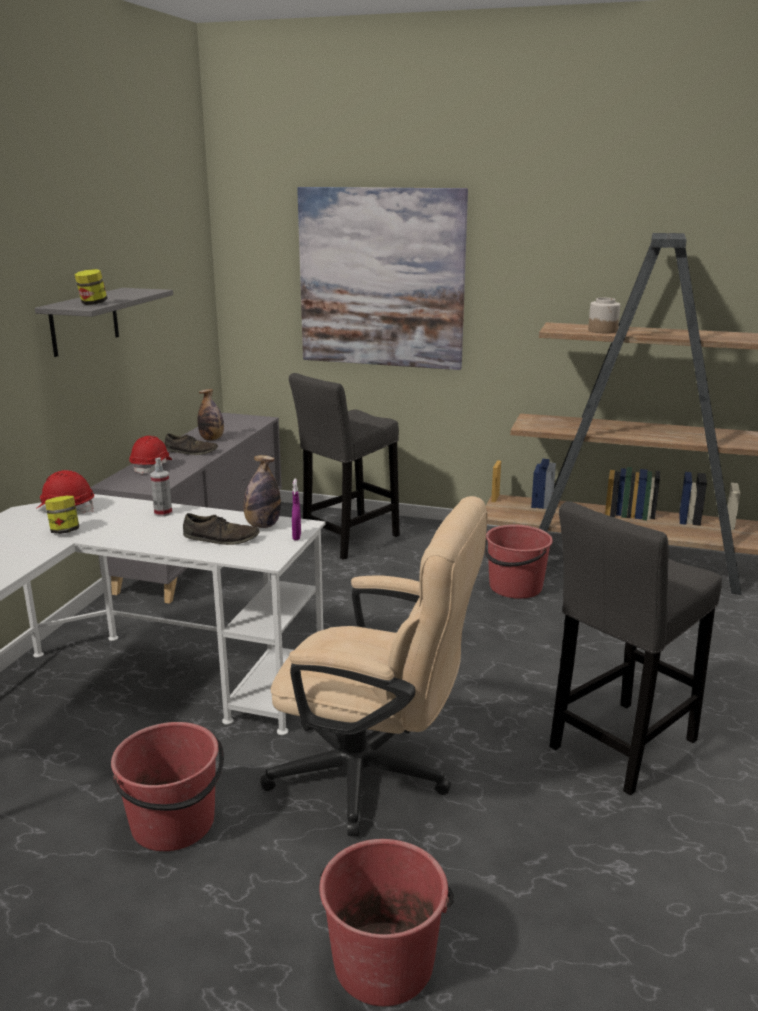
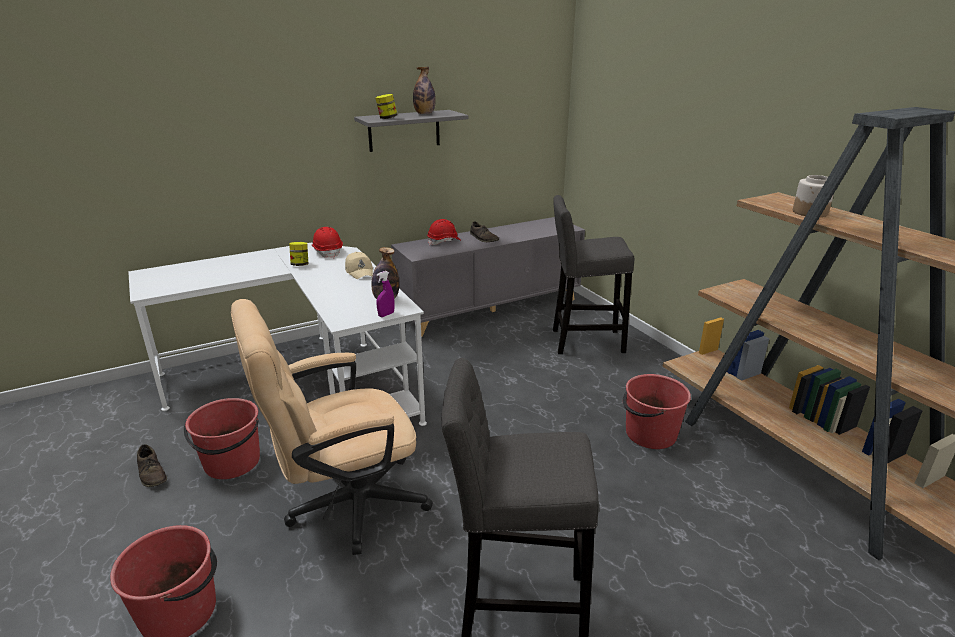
camera: 45 degrees right, 5 degrees up
(163, 513) = (359, 271): spray bottle -> beige cap
(212, 439) = (512, 233): bottle -> bottle (424, 114)
(221, 538) = (350, 299): brown shoe -> brown shoe (152, 473)
(375, 777) = (345, 506): beige office chair -> beige office chair turned 90 degrees clockwise
(381, 278) = (667, 125): picture -> none

